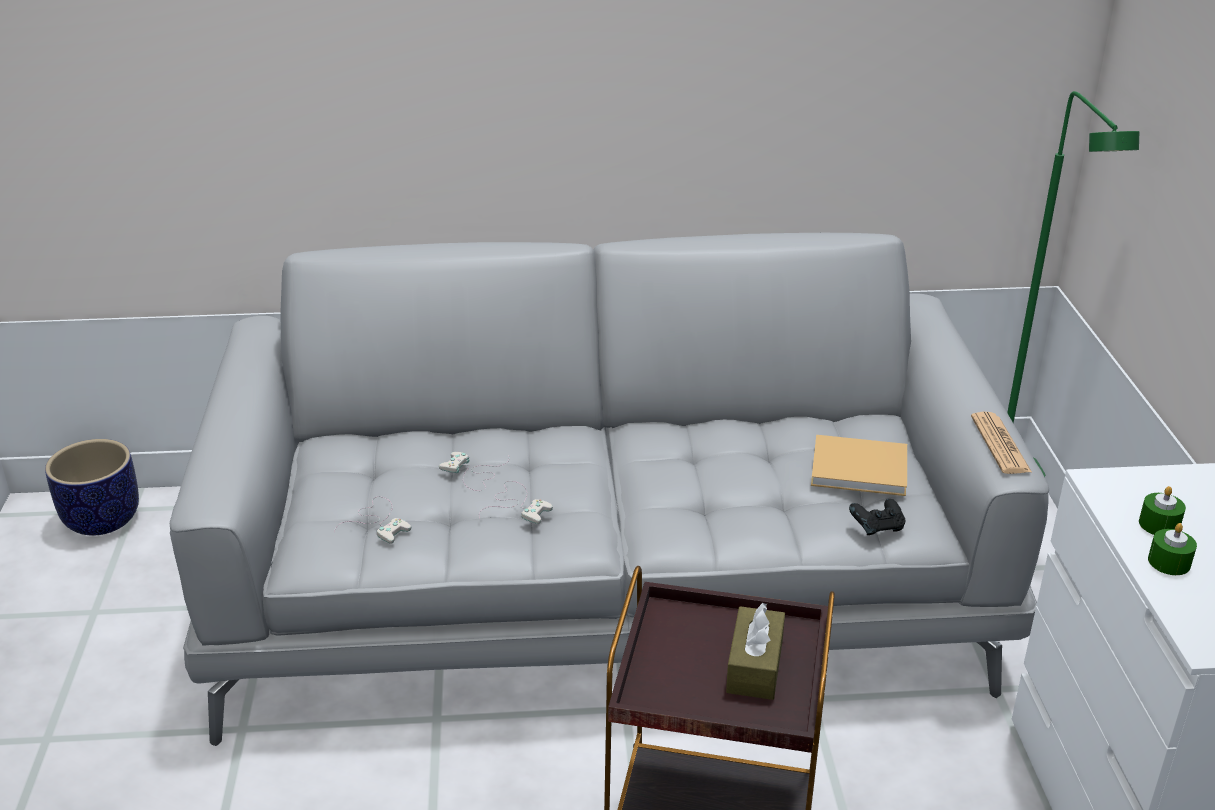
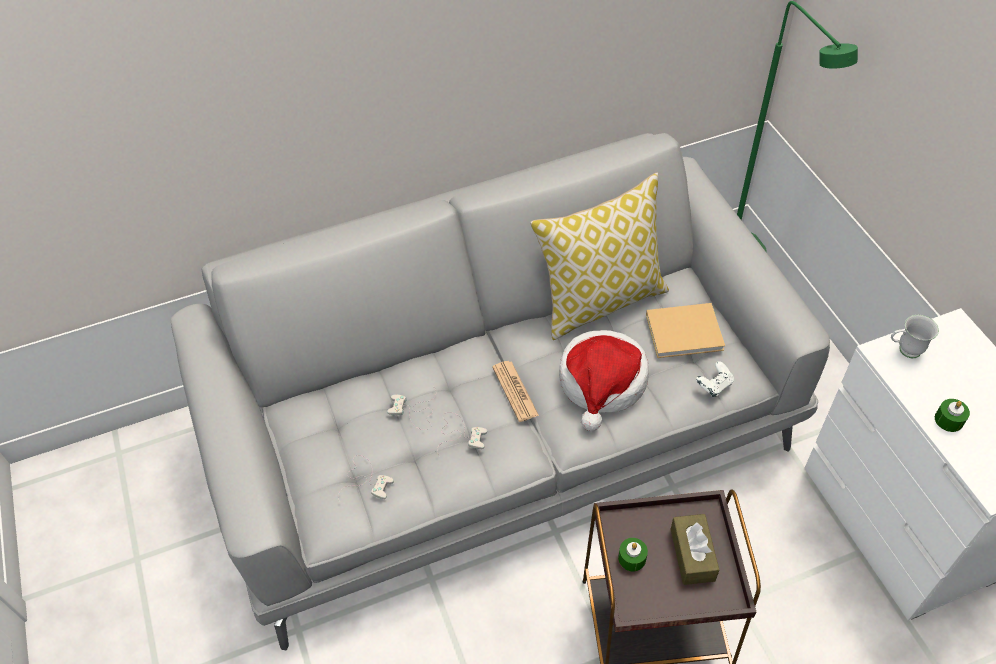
camera: 15 degrees left, 20 degrees up
(103, 519) = (99, 469): planter -> none
(725, 495) = (602, 383): none -> hat
(763, 421) = (601, 300): none -> pillow
(876, 528) = (714, 385): black game controller -> white game controller
(1000, 444) = (789, 309): newspaper -> newspaper (515, 391)
(1132, 485) = (904, 351): none -> white mug
(1159, 524) = (932, 385): green candle -> green candle (632, 558)

